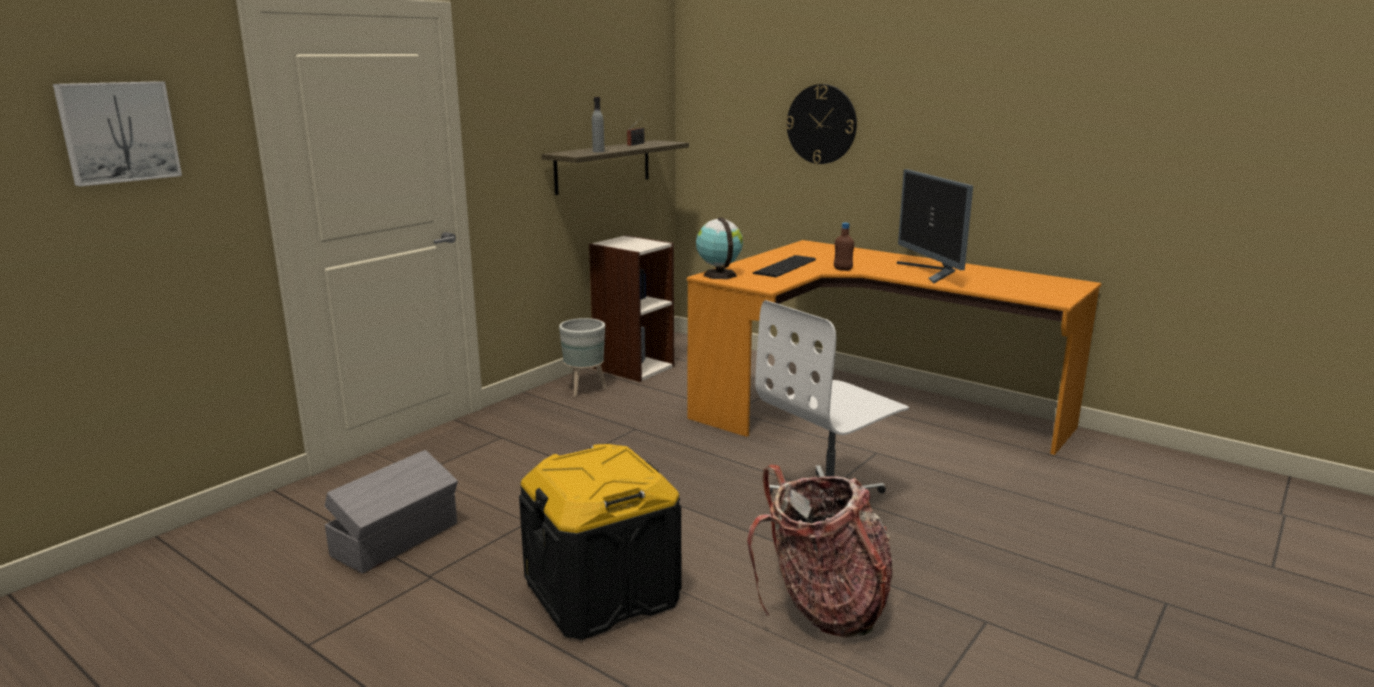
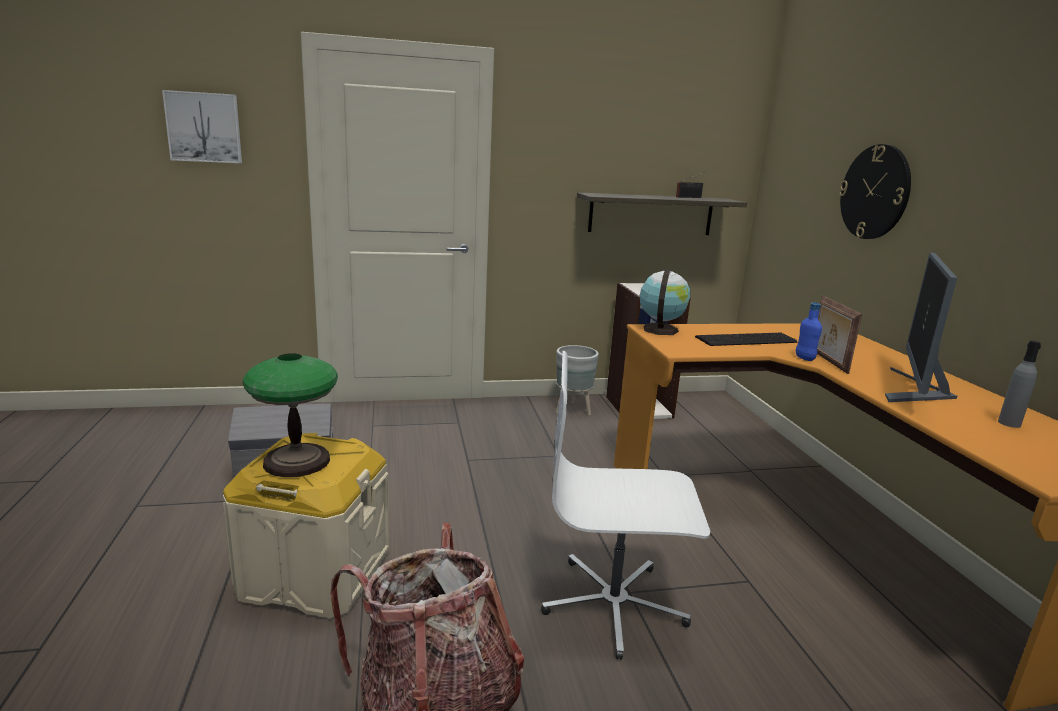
camera: 40 degrees right, 0 degrees up
(595, 476) = (296, 461): none -> table lamp
(598, 151) = (627, 196): grey bottle -> grey bottle (1009, 423)
(602, 592) = (315, 573): black storage box -> beige storage box
(842, 269) = (804, 358): brown bottle -> blue bottle
(857, 267) = (827, 361): none -> picture frame

